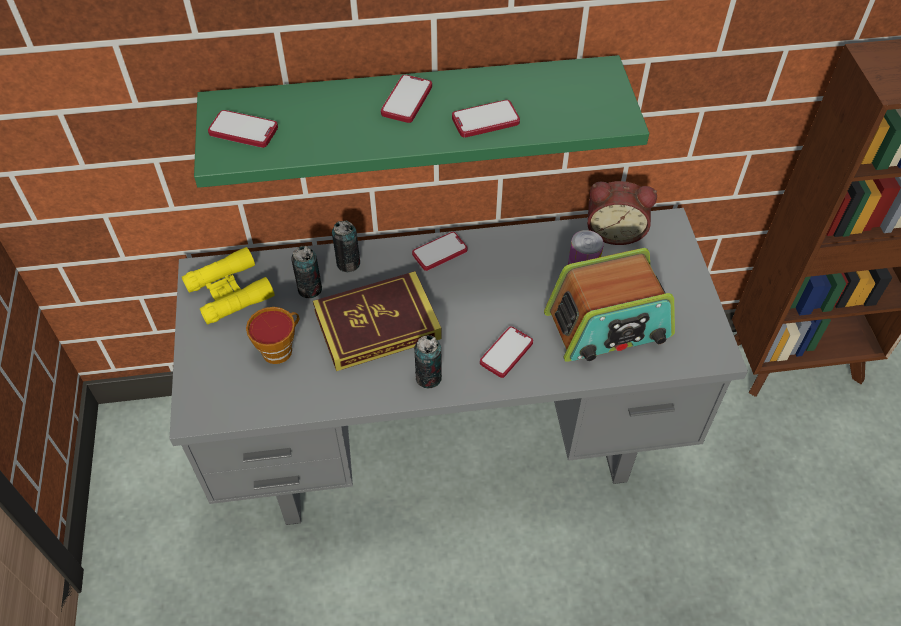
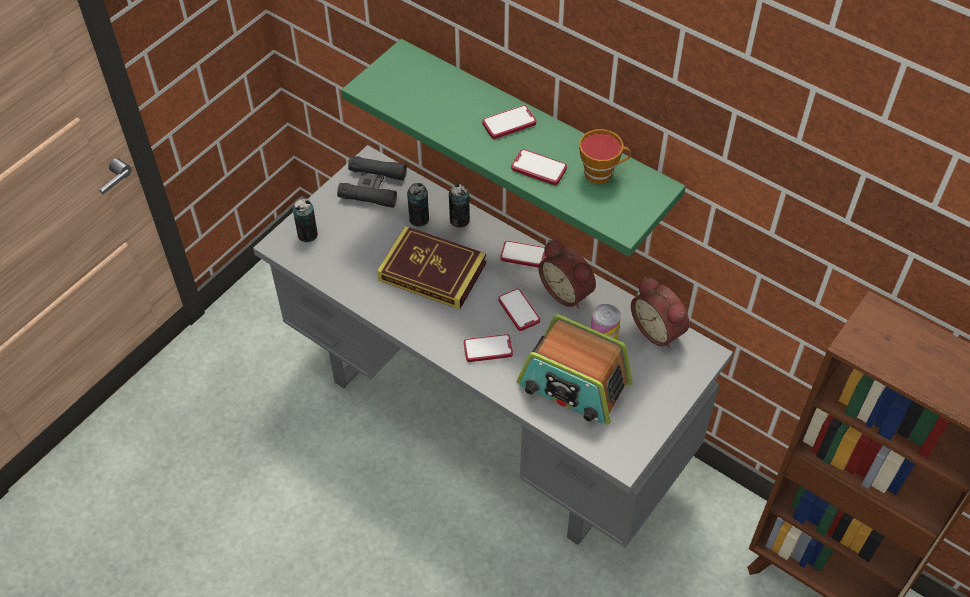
camera: 45 degrees right, 0 degrees up
(229, 292) = (372, 186): yellow binoculars -> black binoculars
(243, 130) = (396, 79): phone -> phone (519, 310)
(280, 348) = (362, 242): cup -> cup (602, 173)
(428, 377) = (424, 326): can -> can (307, 235)
(511, 254) = (568, 291): none -> alarm clock

